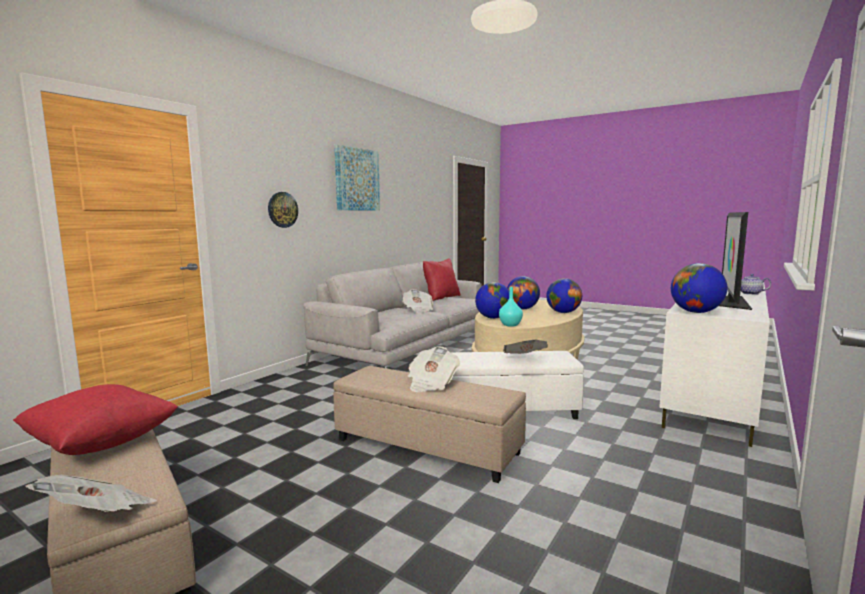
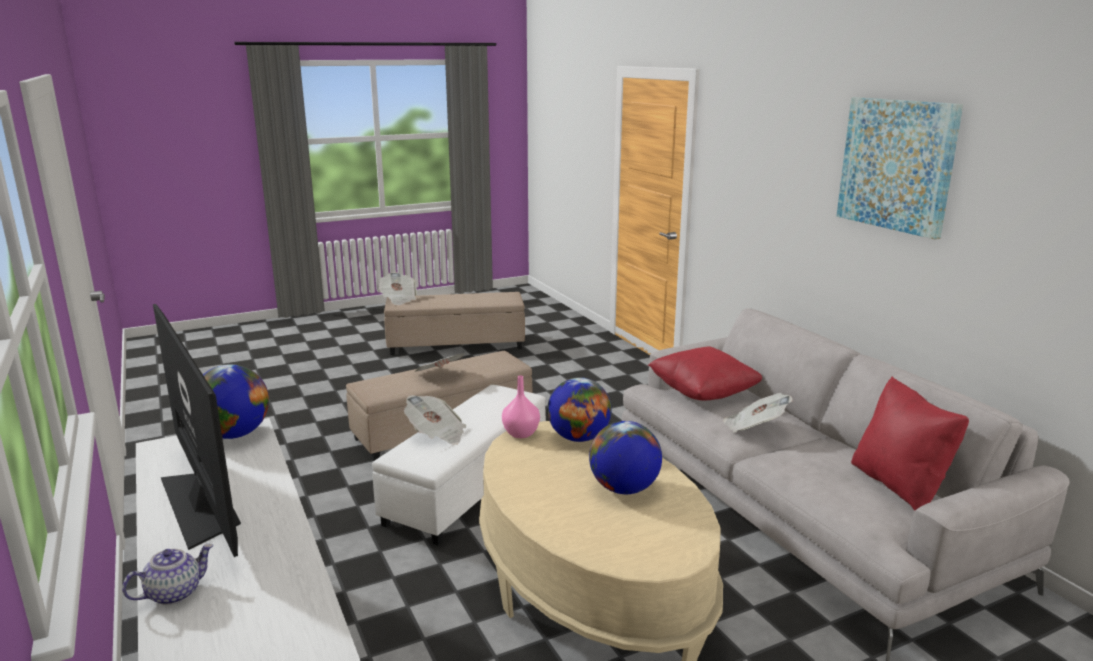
camera: 120 degrees right, 10 degrees up
(101, 443) = (477, 298): red pillow -> red pillow (703, 393)
(282, 209) = (760, 196): wall clock -> none
(510, 325) = (521, 433): turquoise vase -> pink vase
(563, 312) = (548, 514): globe -> none

